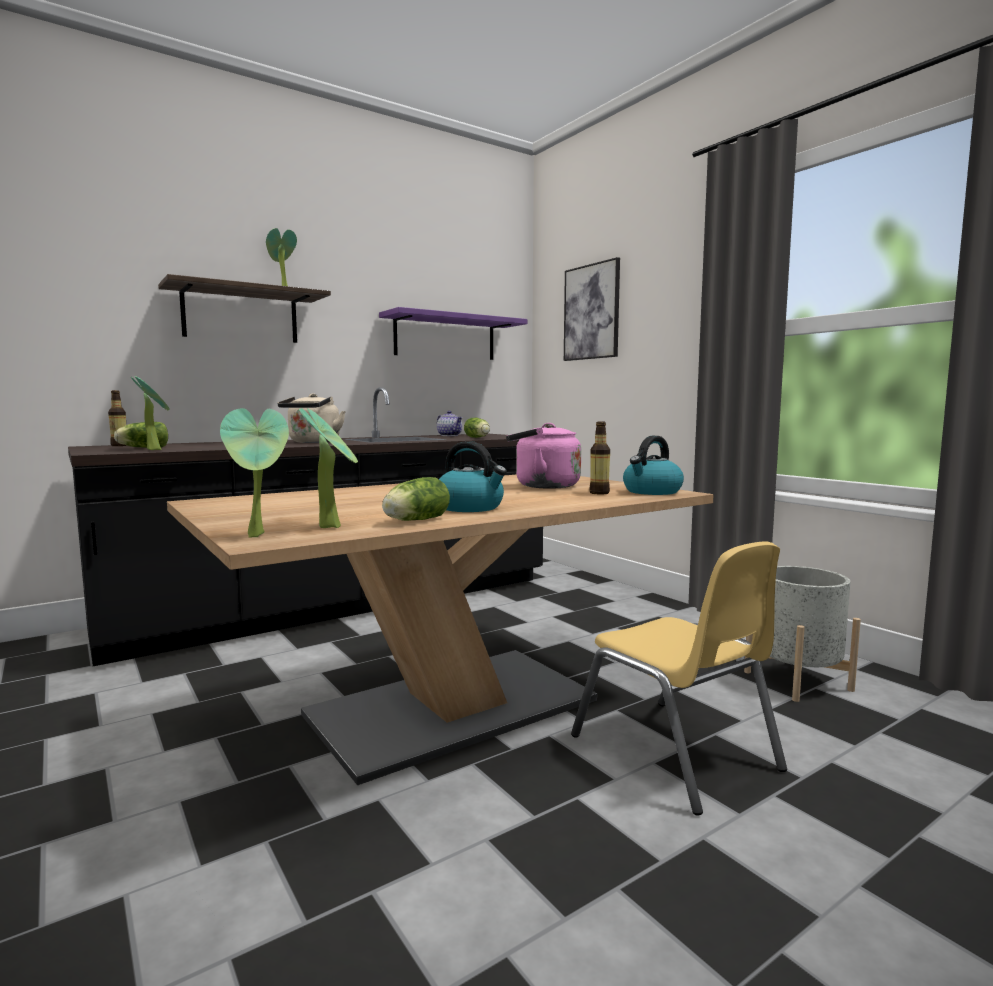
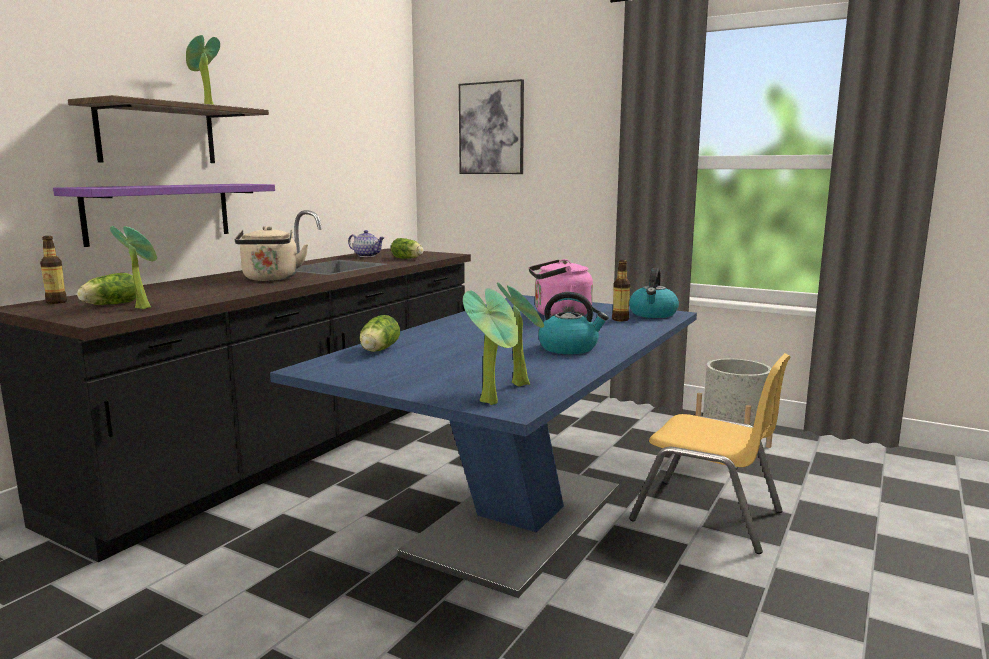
camera: 25 degrees left, 5 degrees up
(414, 521) = (566, 369): lettuce -> lettuce (378, 350)
(445, 337) = (346, 150): purple shelf -> purple shelf (159, 212)
(452, 707) = (518, 520): brown dining table -> blue dining table

